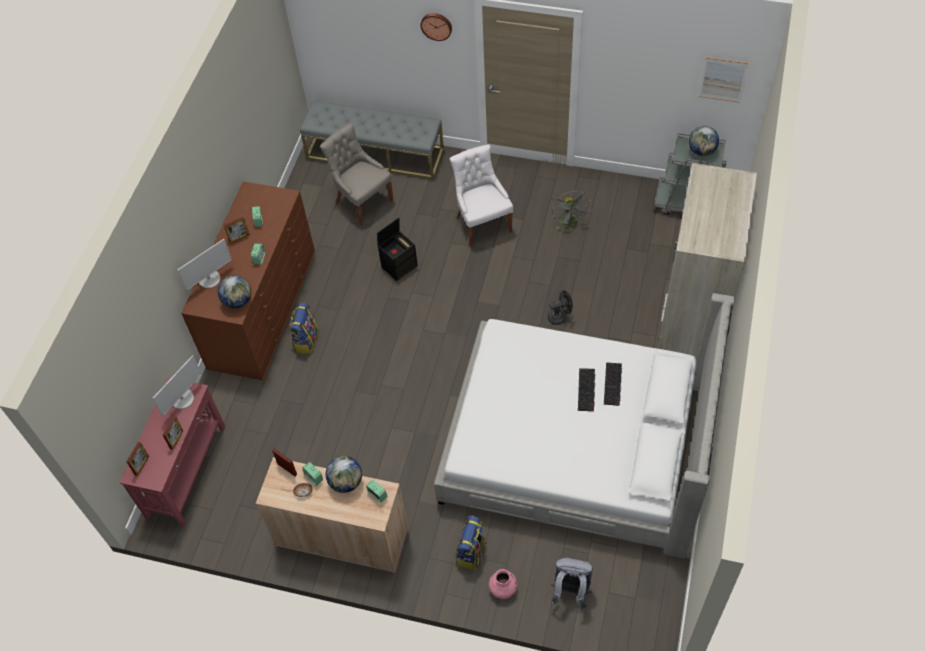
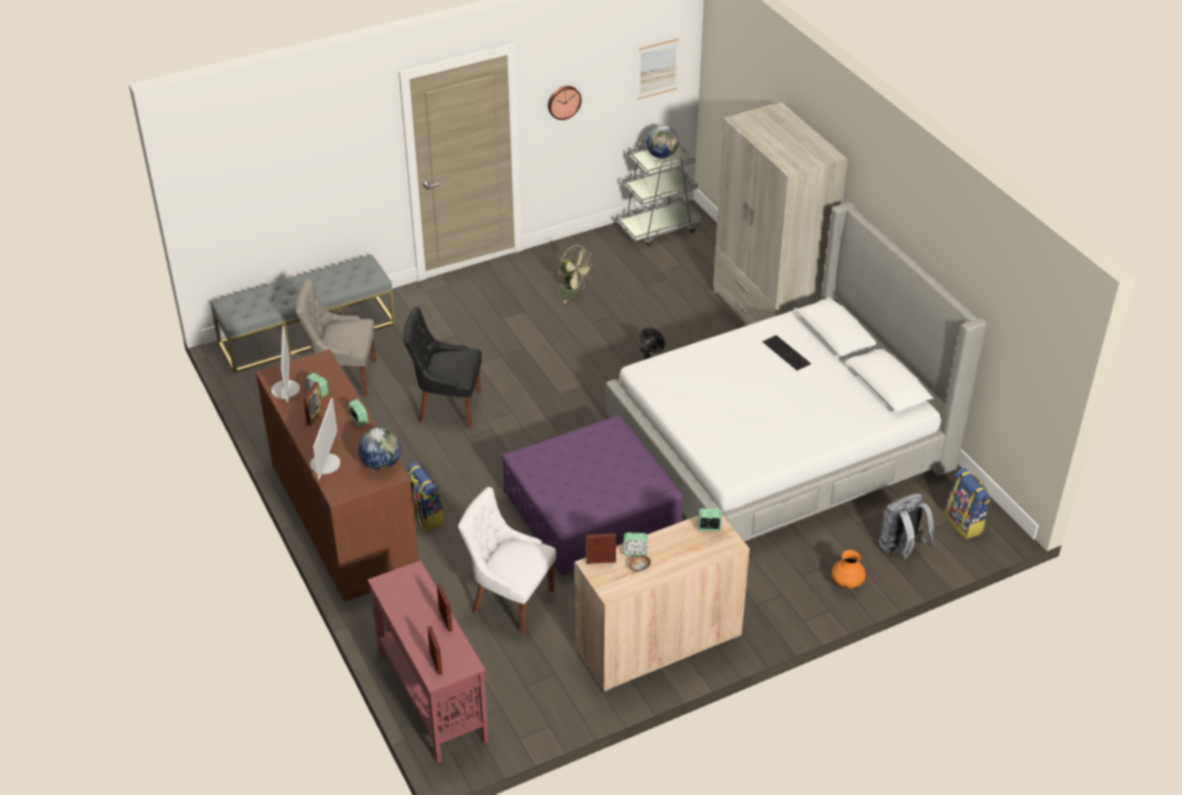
camera: 45 degrees left, 15 degrees down
(182, 399) = (408, 586): monitor -> monitor (286, 389)
(346, 482) = (669, 536): globe -> none
(399, 265) = (447, 407): black storage box -> black chair
(402, 411) = (592, 514): none -> purple ottoman
(436, 25) = (359, 127): wall clock -> wall clock (563, 101)
(471, 553) = (788, 577): backpack -> backpack (965, 523)
(482, 223) = (489, 334): white chair -> white chair (510, 601)
(503, 589) = (847, 584): pink vase -> orange vase
(570, 223) = (573, 293): grey fan -> green fan
(587, 390) = (771, 368): keyboard -> none

